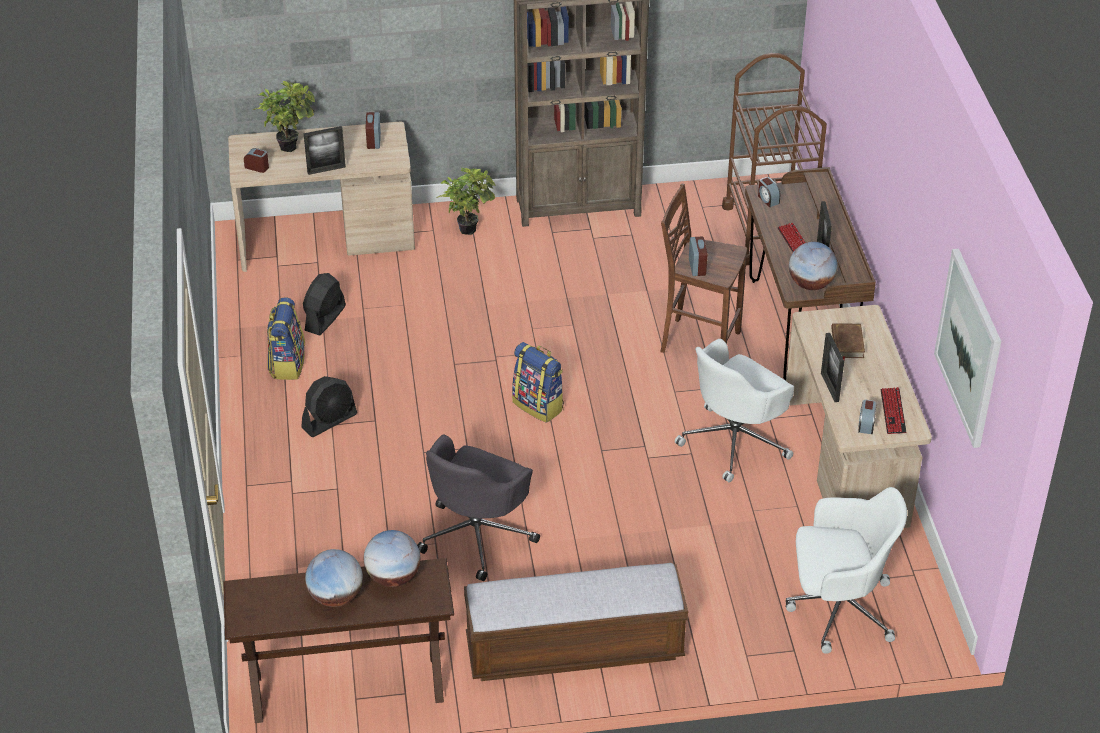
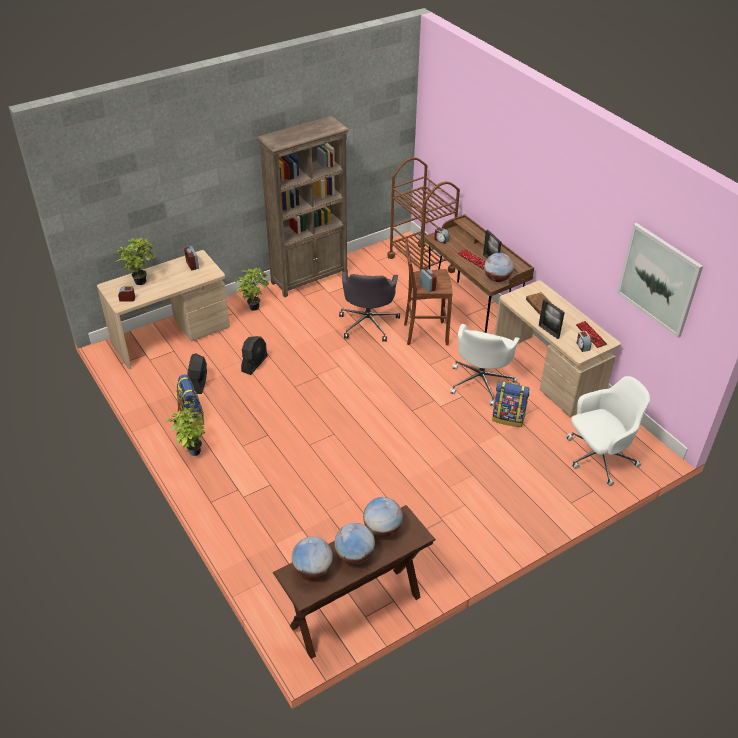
camera: 25 degrees left, 0 degrees up
(261, 409) = (191, 450): none -> potted plant
(273, 595) = (313, 569): none -> globe
(326, 170) = (173, 289): picture frame -> none
(329, 421) = (239, 444): black fan -> black fan (254, 363)
(477, 535) = (374, 484): grey office chair -> grey office chair (368, 323)
(539, 405) = (359, 395): backpack -> backpack (508, 418)
(574, 649) = (474, 534): bench -> none

